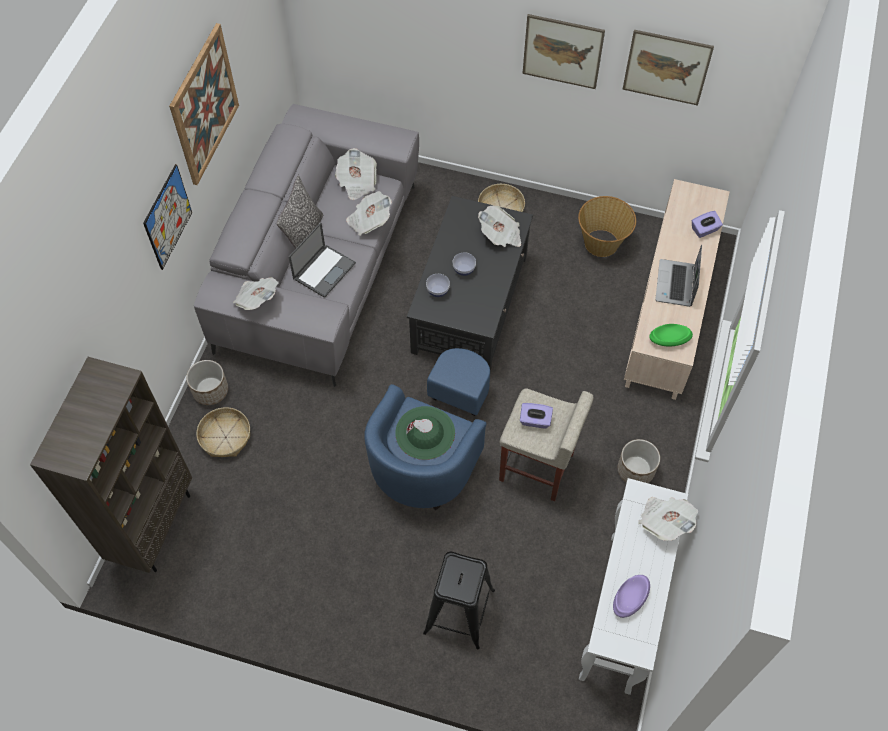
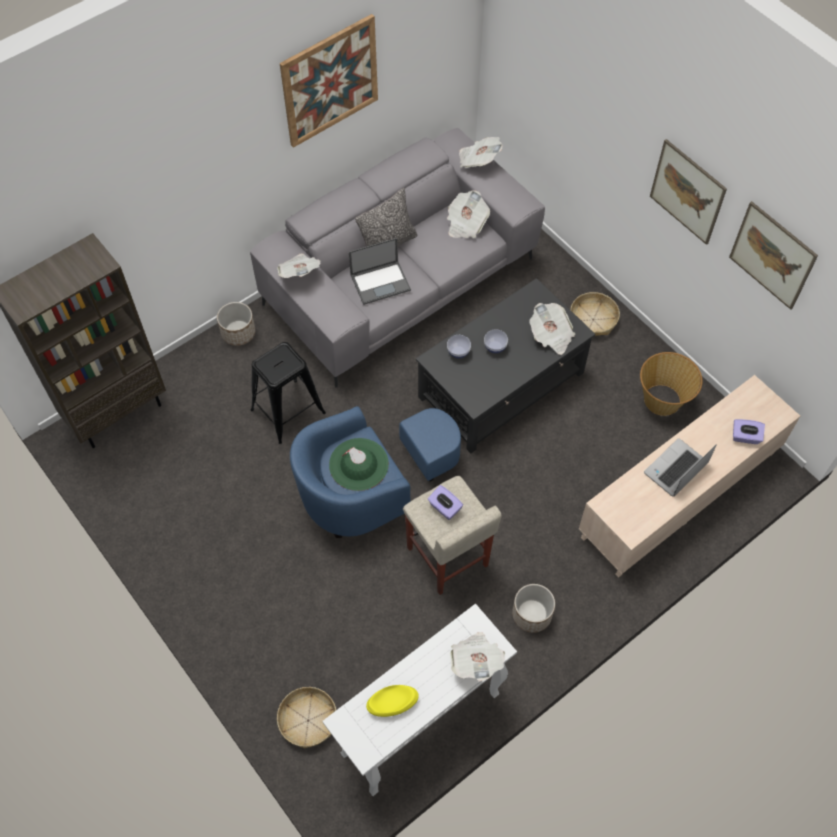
camera: 35 degrees right, 0 degrees up
(167, 217) = (245, 160): picture -> none
(225, 437) = (221, 376): basket -> basket (307, 720)
(369, 221) = (450, 261): newspaper -> newspaper (478, 160)
(459, 611) = (290, 631): black stool -> black stool (288, 411)
(630, 599) = (392, 704): purple bowl -> yellow bowl
(669, 340) = (628, 514): green bowl -> none

